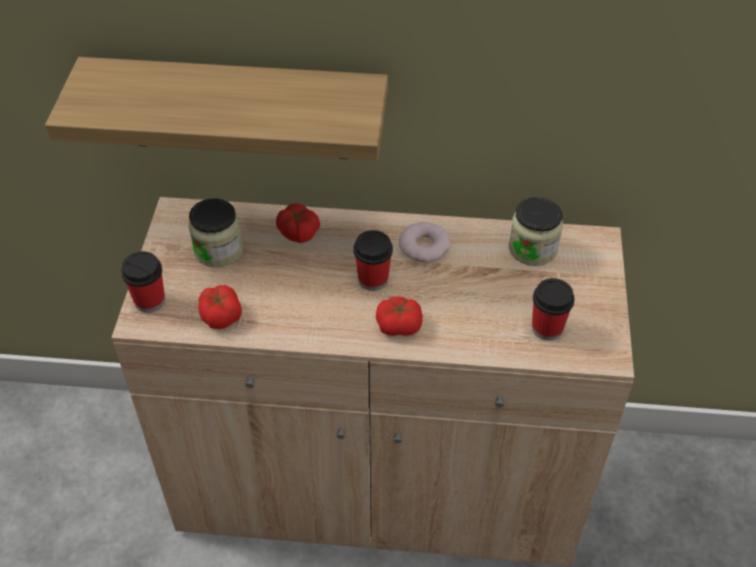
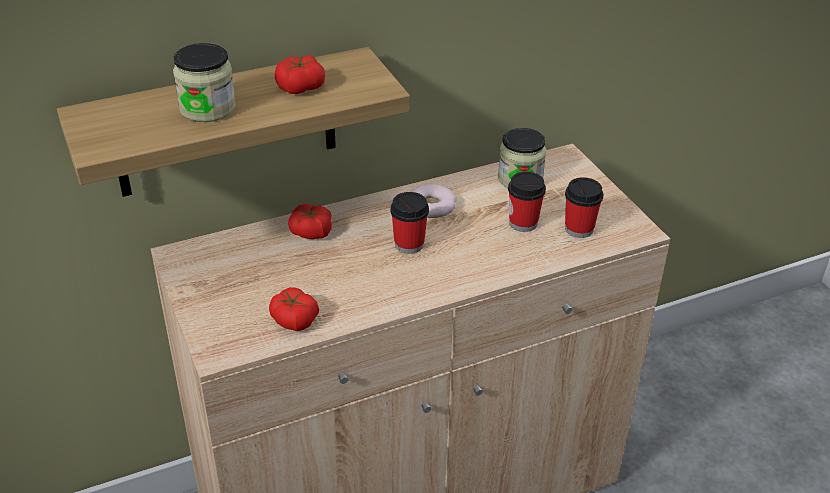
camera: 30 degrees left, 10 degrees down
(149, 301) = (214, 333): cup -> cup (523, 223)
(218, 250) = (247, 270): jar -> jar (207, 108)
(398, 325) = (460, 269): tomato -> tomato (300, 87)

